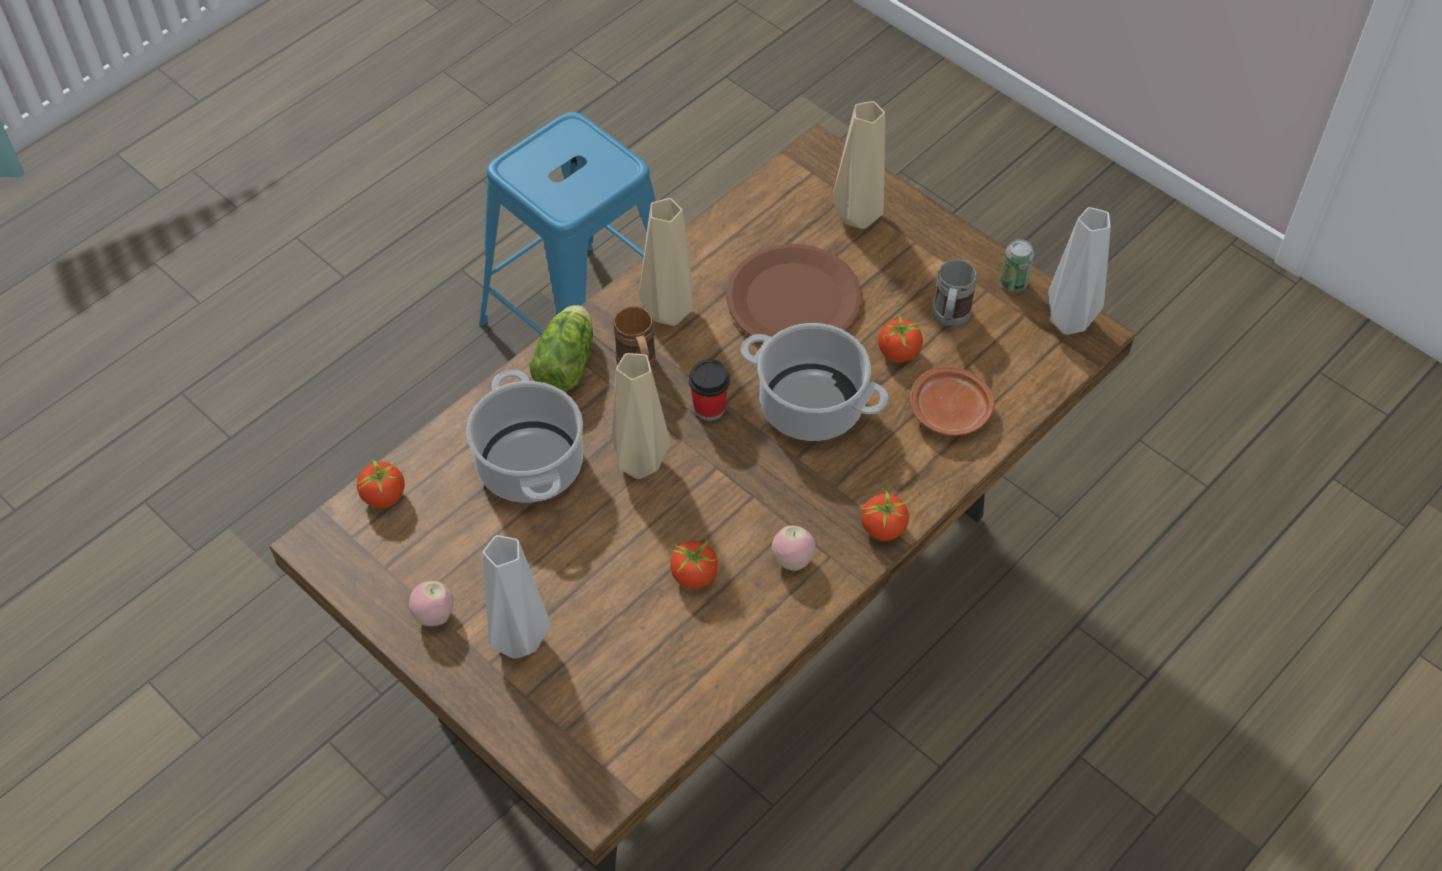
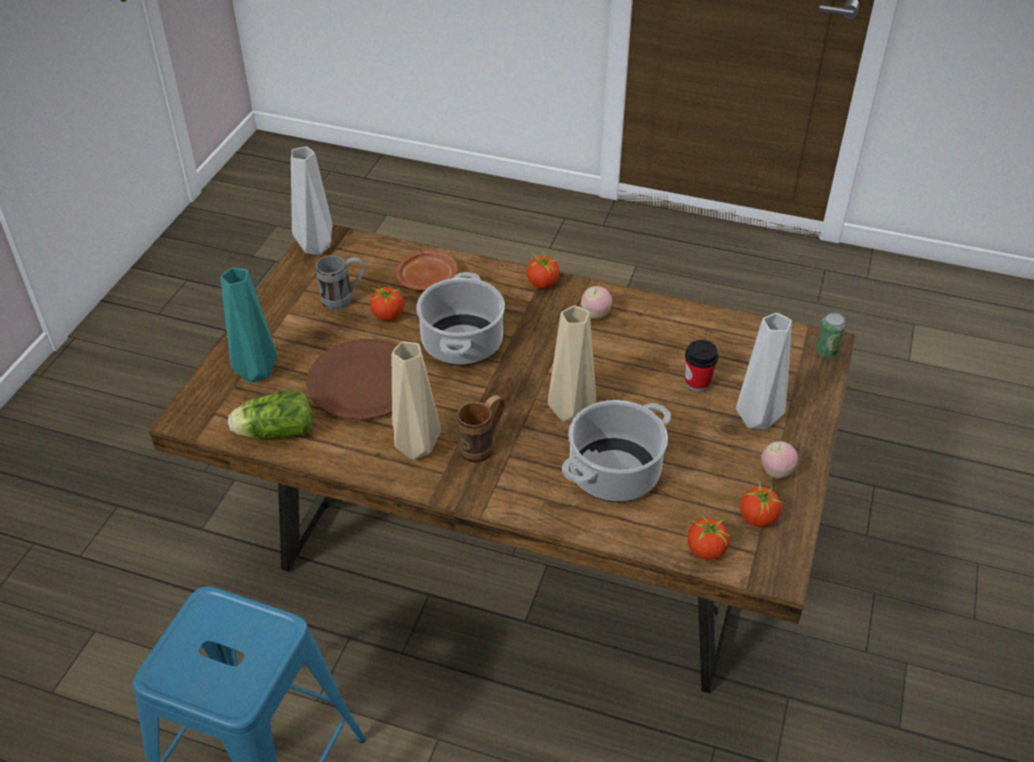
camera: 115 degrees left, 10 degrees down
(567, 361) = (502, 491): lettuce -> lettuce (273, 432)
(695, 576) = (641, 354): tomato -> tomato (757, 517)
(709, 408) = (497, 393): cup -> cup (697, 383)
(860, 215) = (254, 371): beige vase -> turquoise vase
(1013, 283) = (291, 279): can -> can (826, 351)

